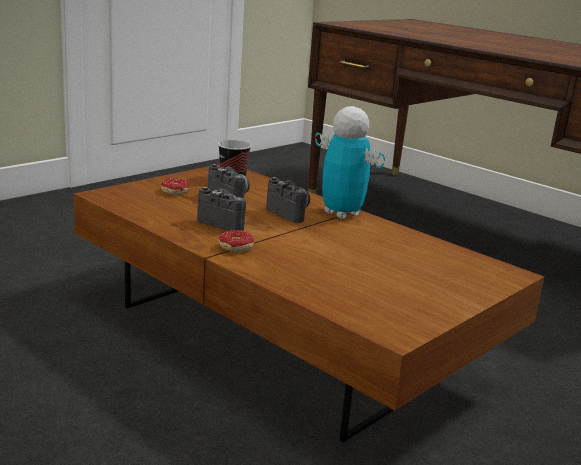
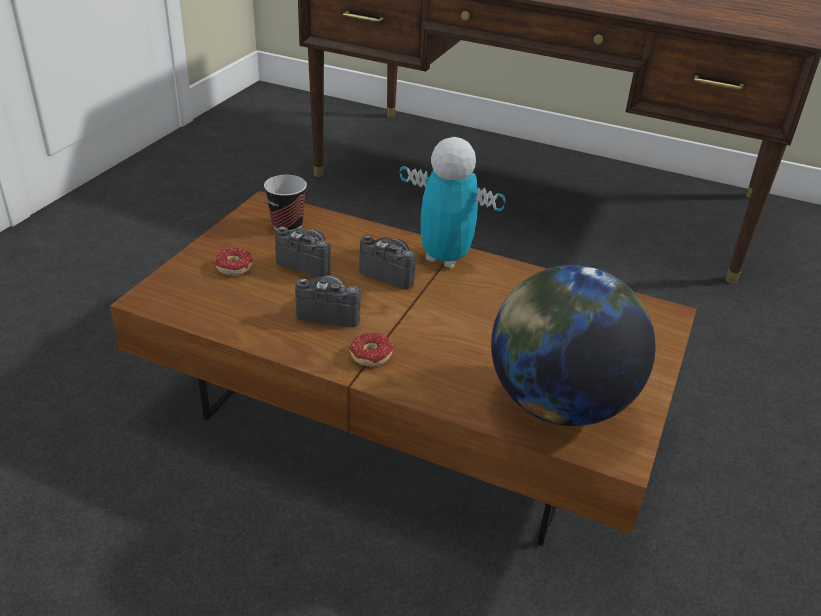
camera: 20 degrees left, 15 degrees up
(366, 298) = (558, 403): none -> globe

